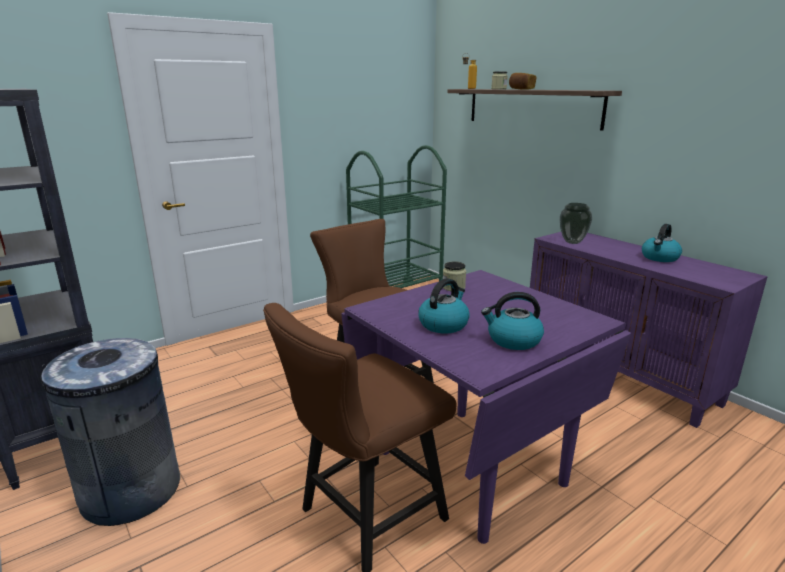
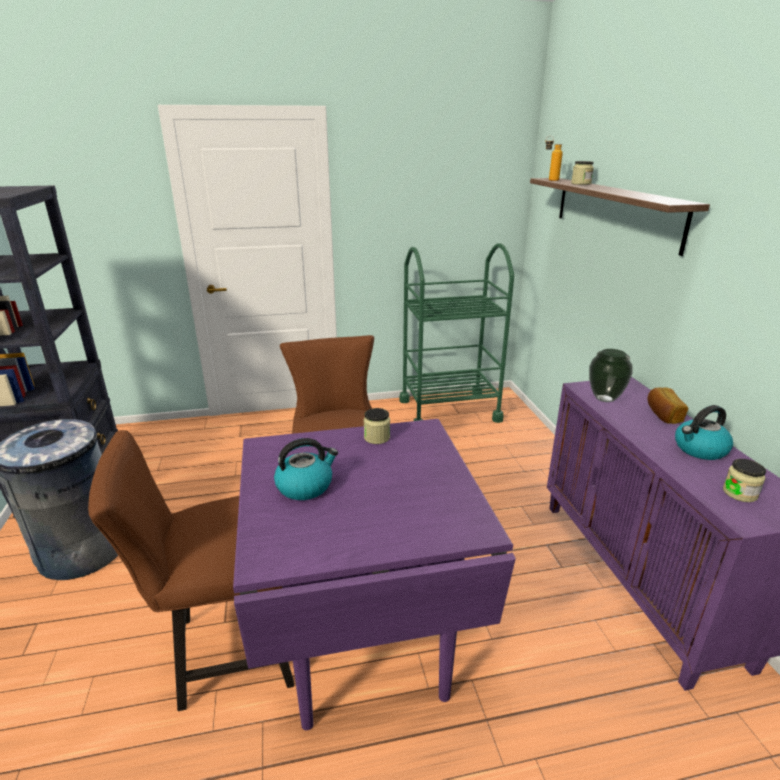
camera: 25 degrees right, 5 degrees up
(513, 340) = (347, 530): kettle -> none
(521, 89) = (599, 187): bread -> bread (662, 415)
(706, 274) = (739, 493): none -> jar

